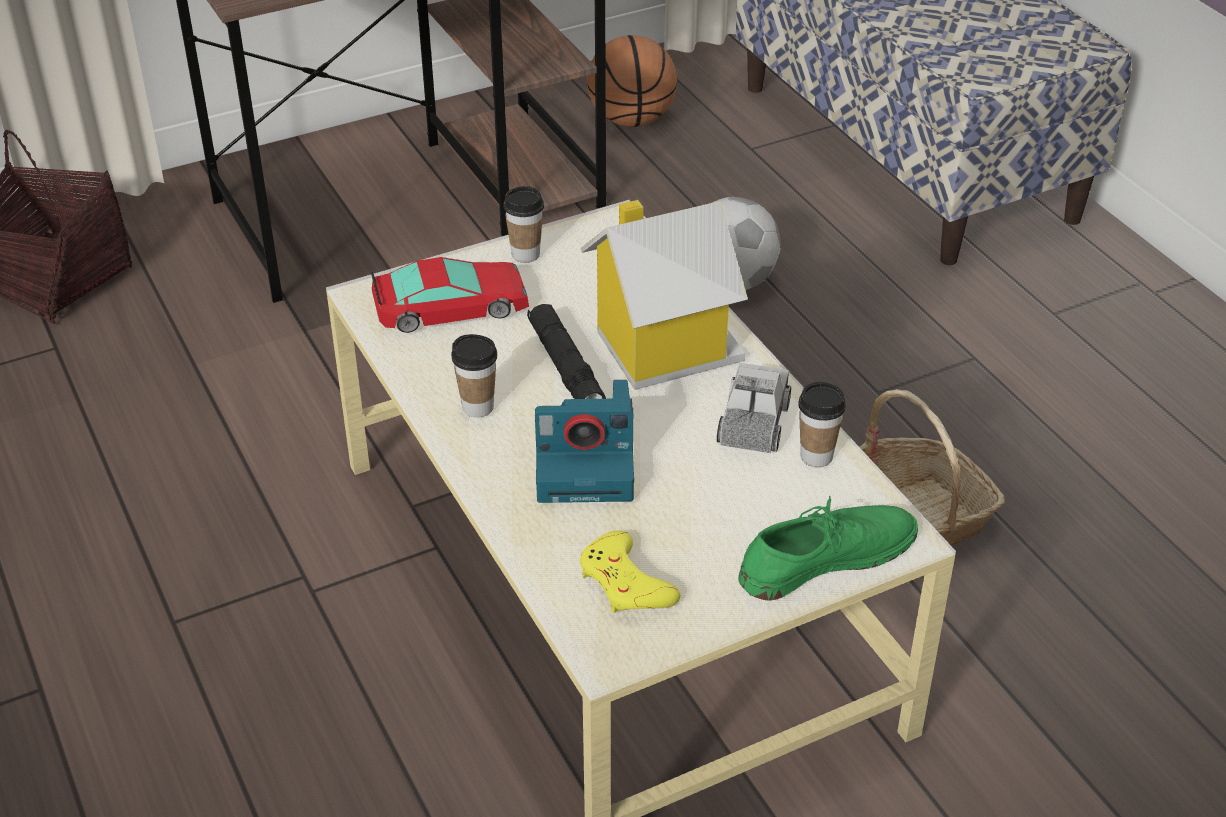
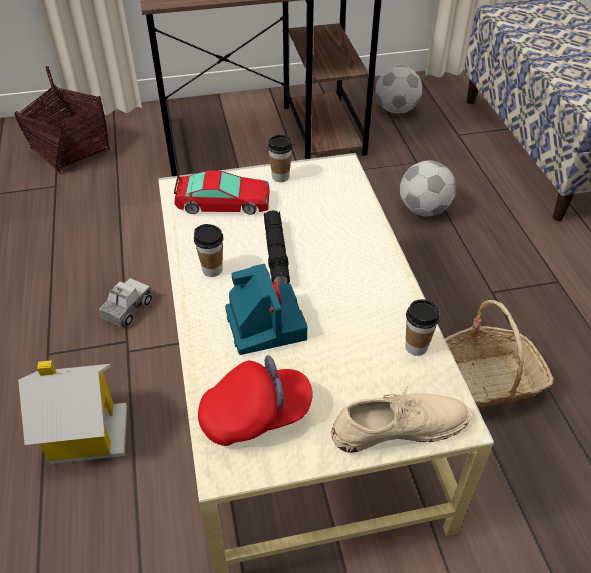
camera: 15 degrees right, 5 degrees up
(588, 465) = (264, 323): camera -> camera turned 120 degrees counterclockwise
(625, 583) = (255, 415): yellow game controller -> red cap
(632, 120) = (396, 109): basketball -> football
(662, 347) = (341, 250): toy house -> toy house (85, 433)
(753, 425) = (381, 315): toy truck -> toy truck (127, 309)
(827, 557) = (399, 426): green shoe -> beige shoe

